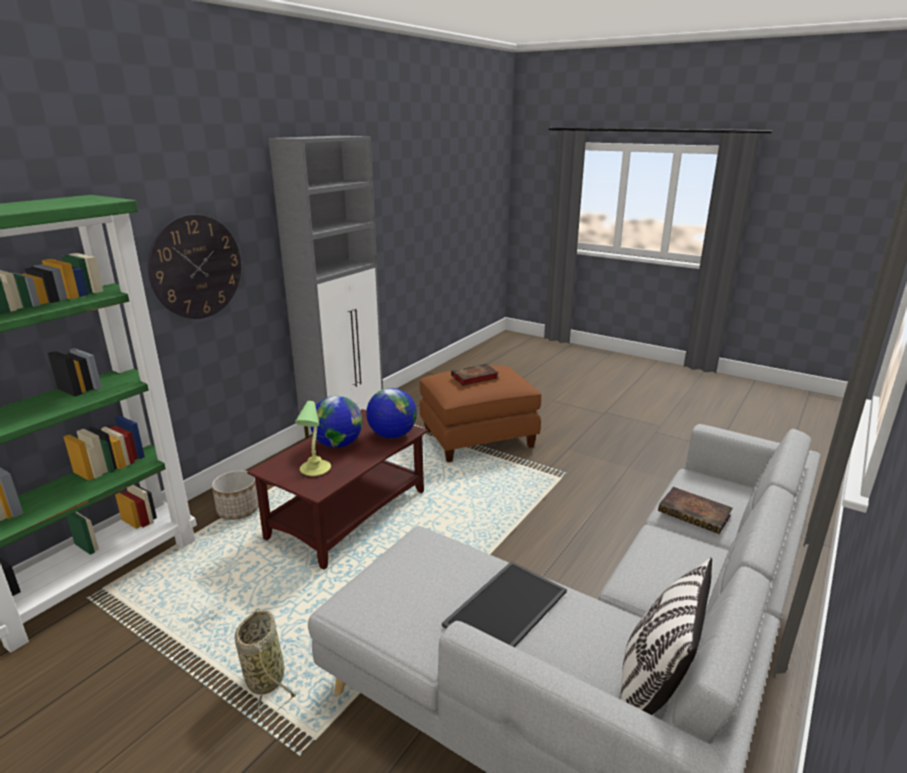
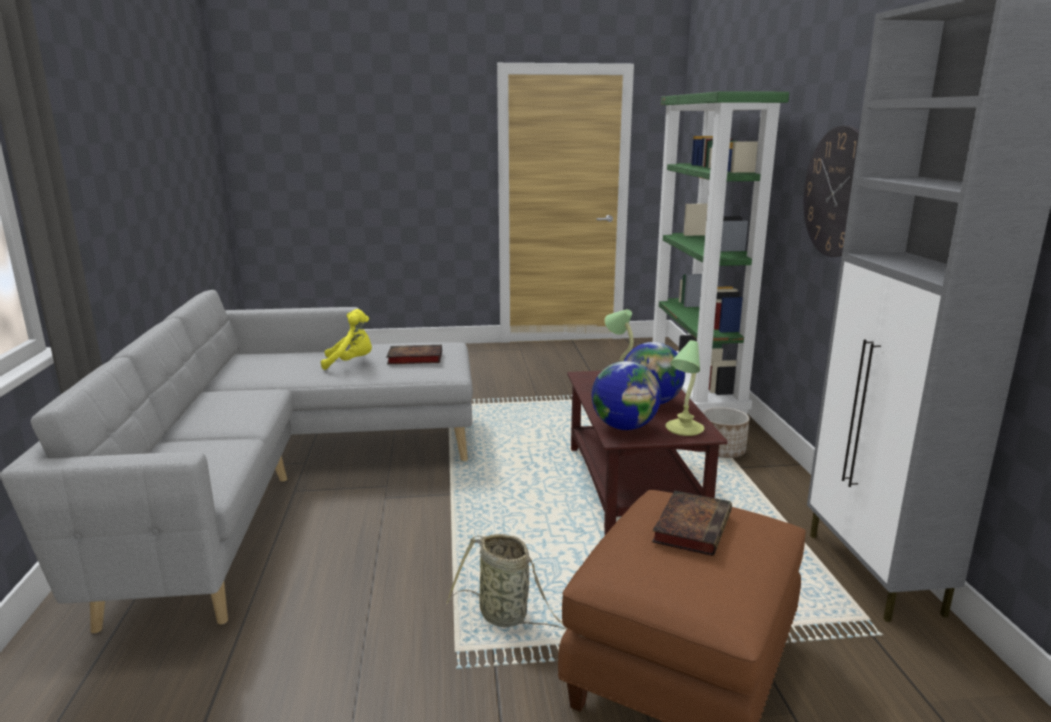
camera: 140 degrees right, 5 degrees down
(265, 676) = (511, 408): basket -> basket (507, 617)
(366, 421) = (683, 429): none -> table lamp
(505, 607) = (351, 363): tray -> yellow plush toy
(654, 687) = (240, 364): pillow -> none
(696, 514) = (204, 448): book -> book (413, 358)

